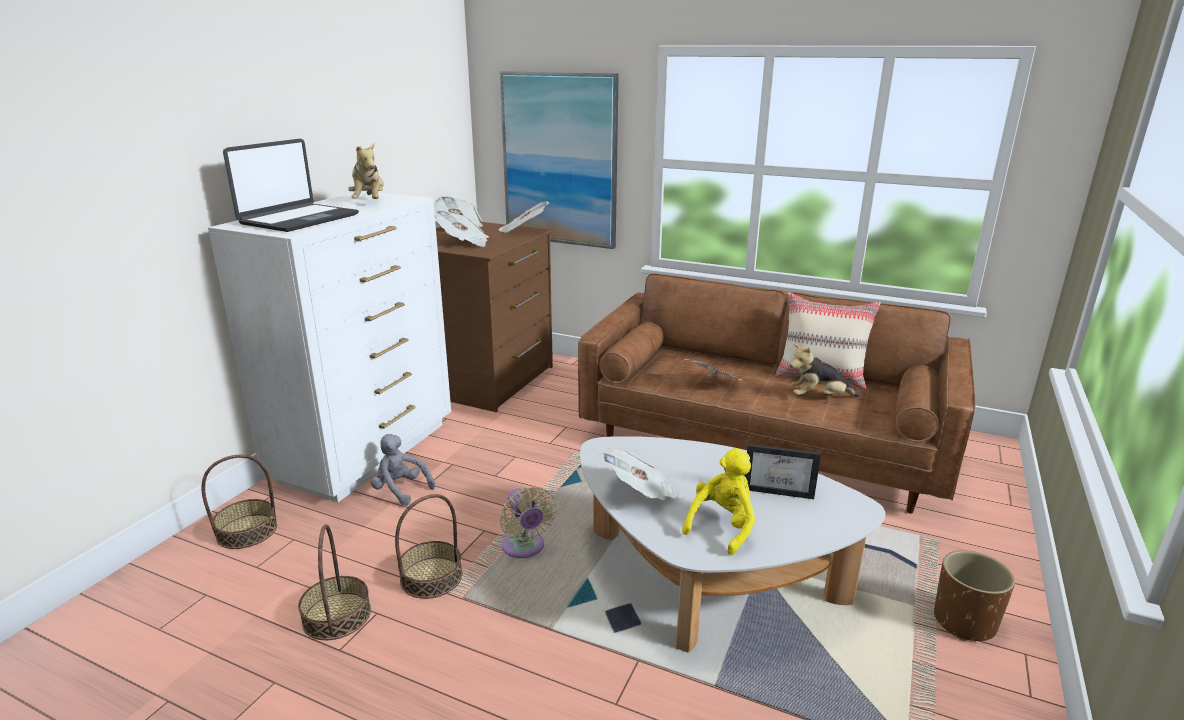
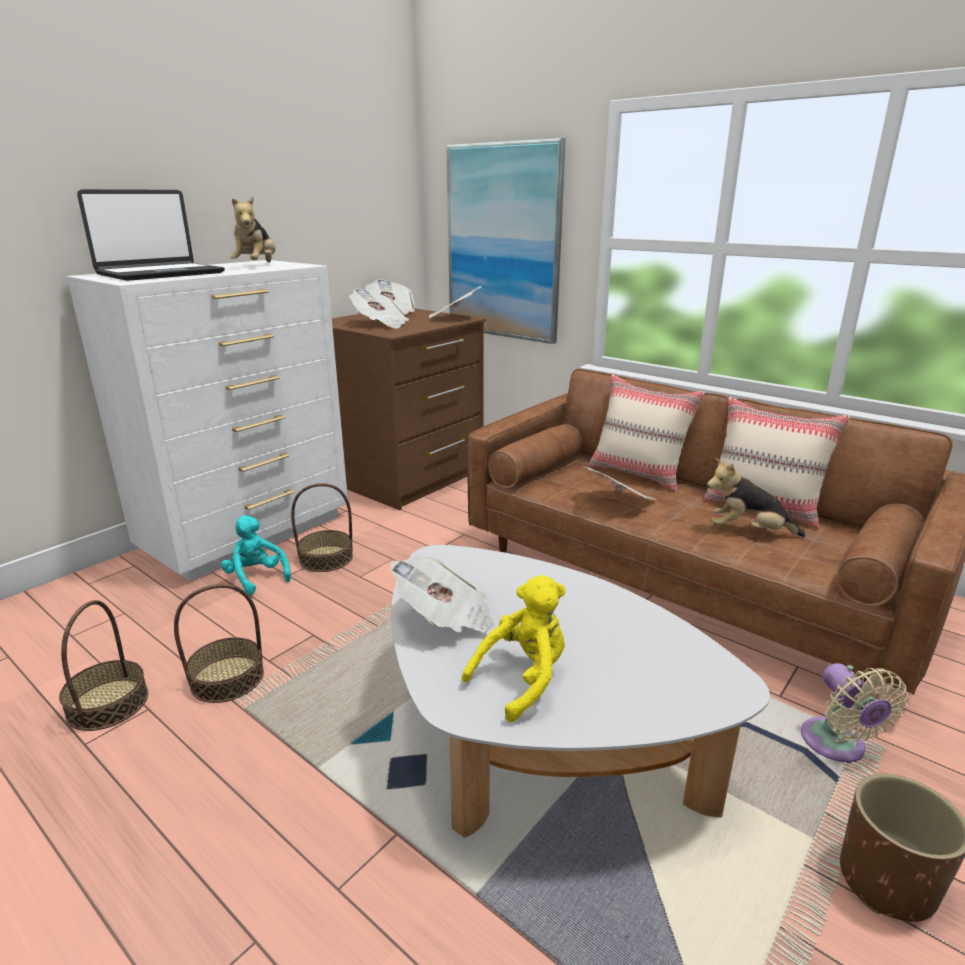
camera: 15 degrees right, 0 degrees up
(247, 531) = (89, 597): basket -> basket (326, 558)
(400, 490) = (256, 578): grey plush toy -> turquoise plush toy
(524, 548) = (344, 663): beige fan -> beige fan (837, 746)
(716, 359) = (638, 474): none -> beige pillow
(779, 490) = (629, 642): picture frame -> none

